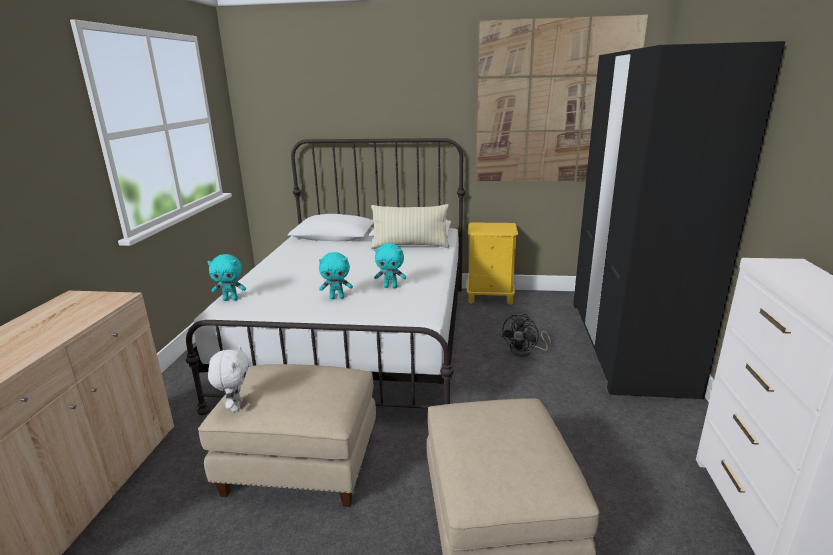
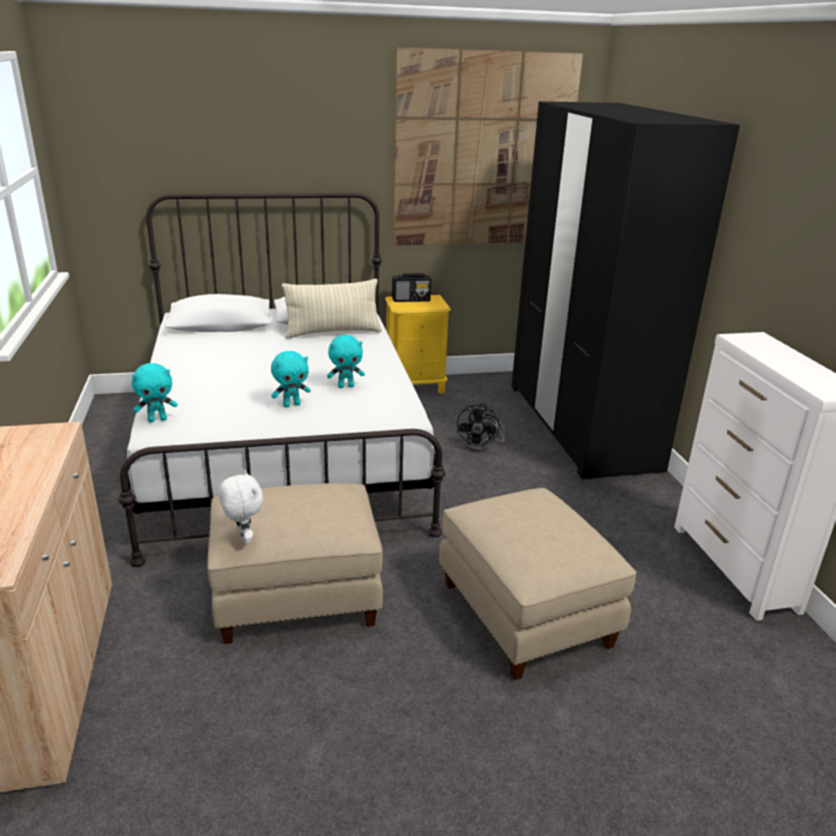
camera: 20 degrees left, 5 degrees up
(488, 225) = (411, 300): none -> radio

